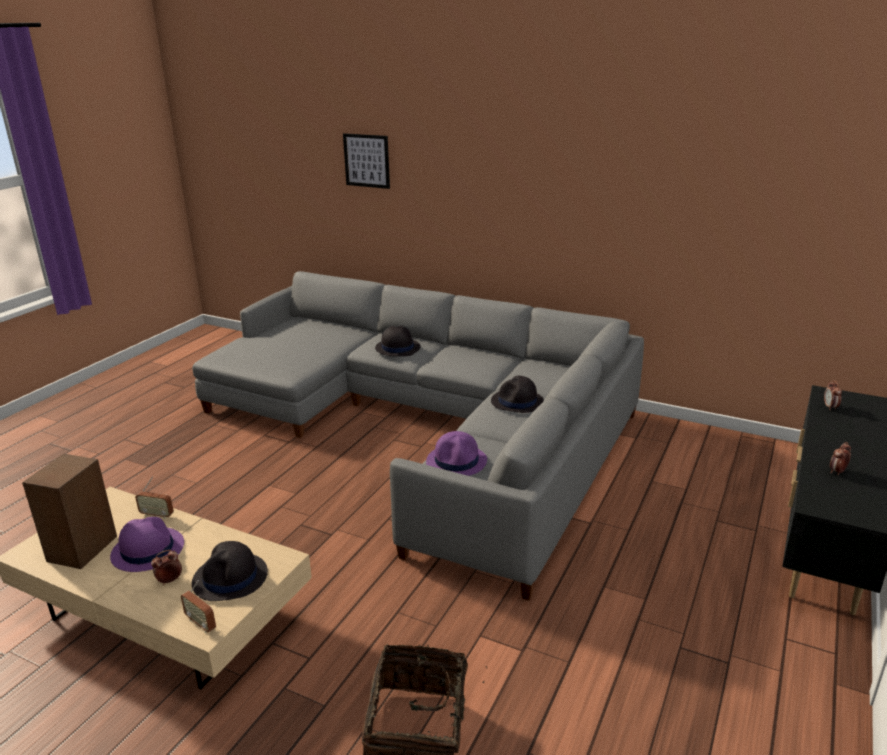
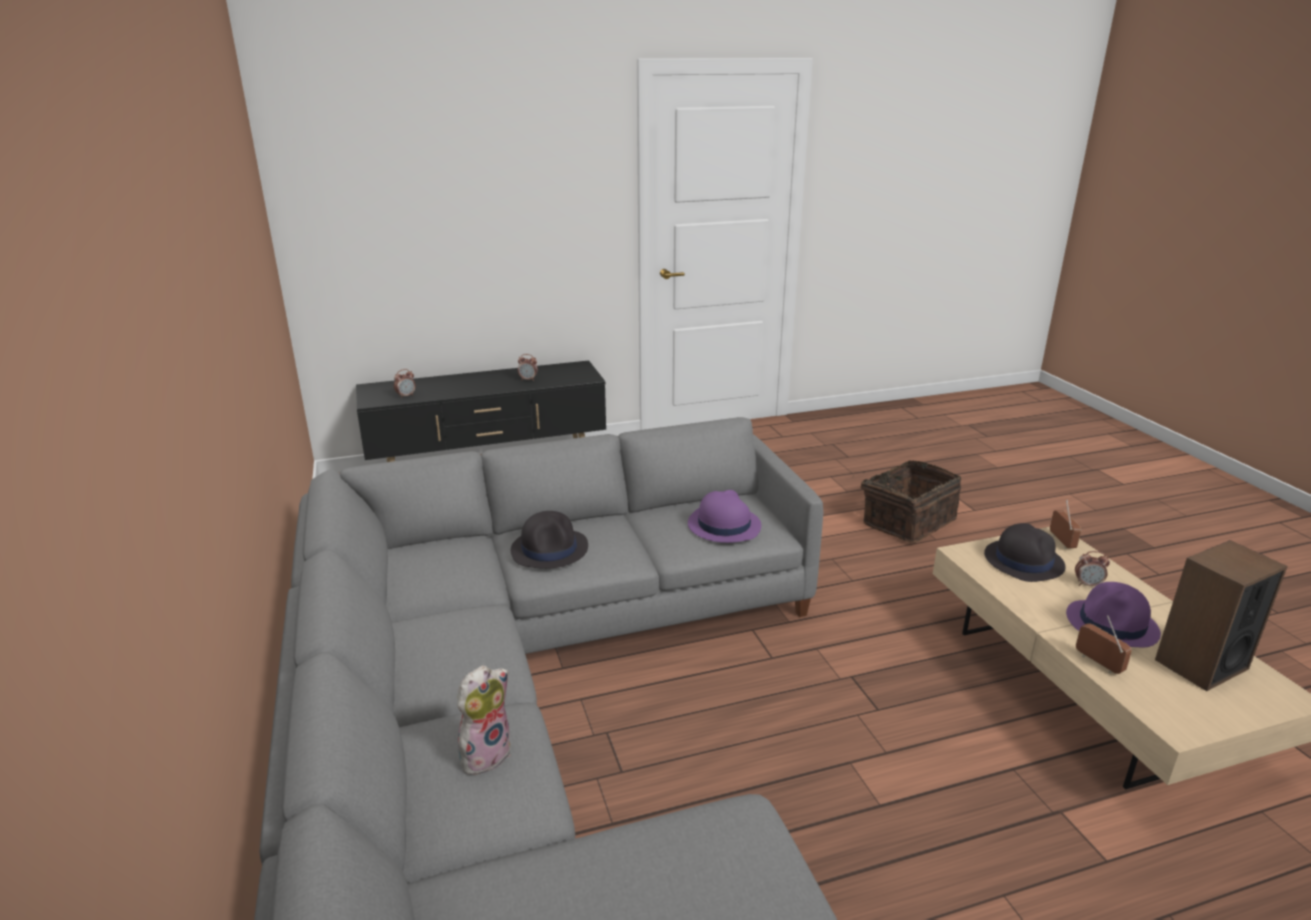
camera: 135 degrees left, 0 degrees up
(367, 160) = (87, 542): picture -> none
(397, 348) = (485, 753): black hat -> plush toy

